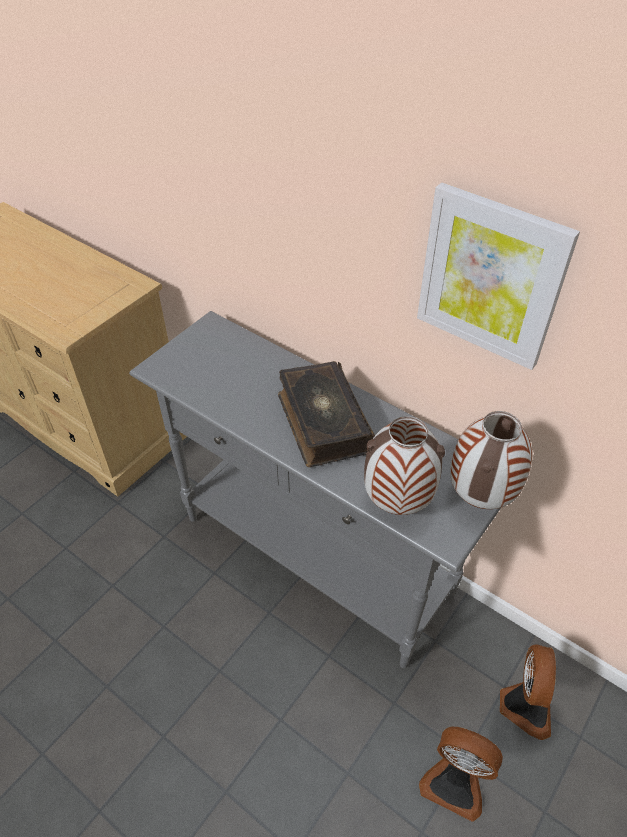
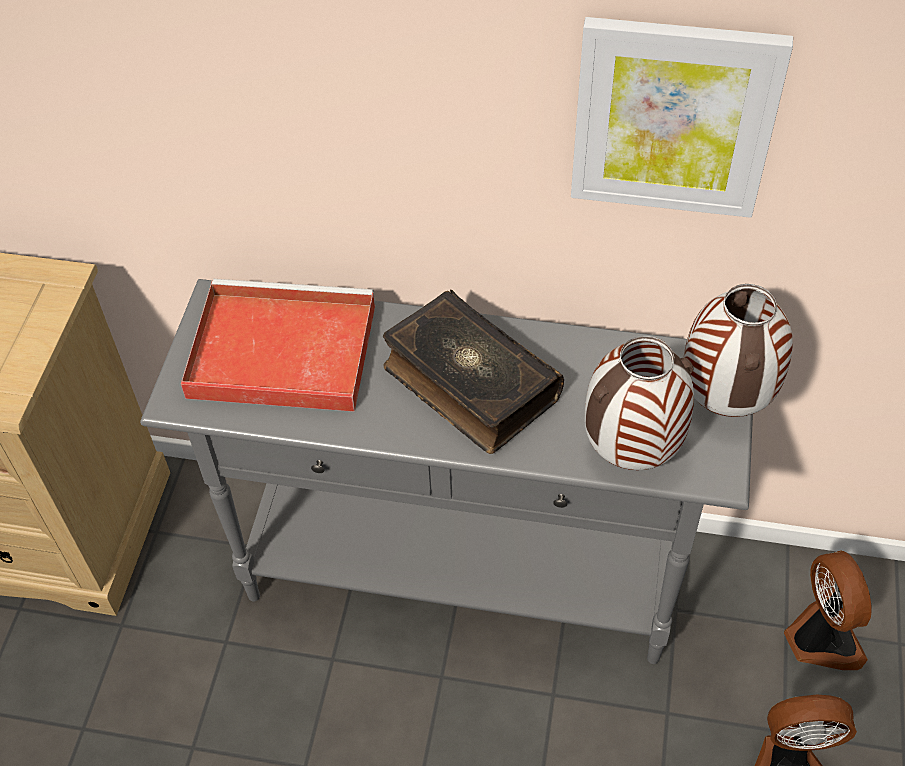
camera: 25 degrees left, 5 degrees up
(226, 363) = (278, 351): none -> red tray

